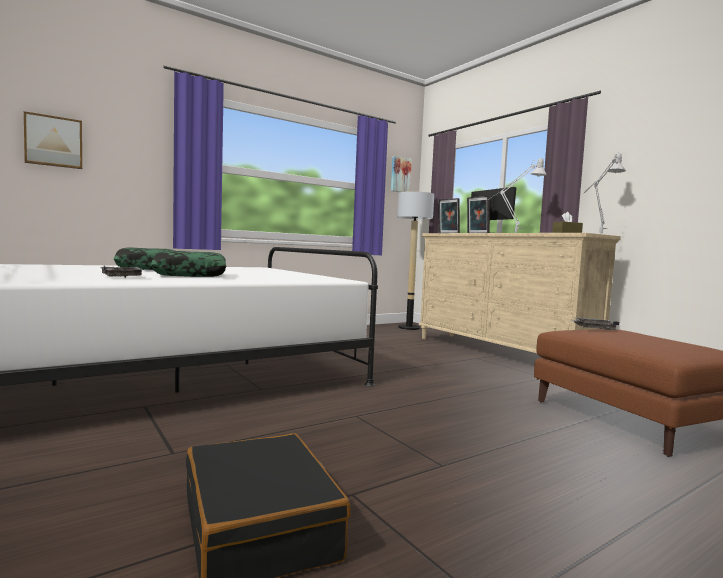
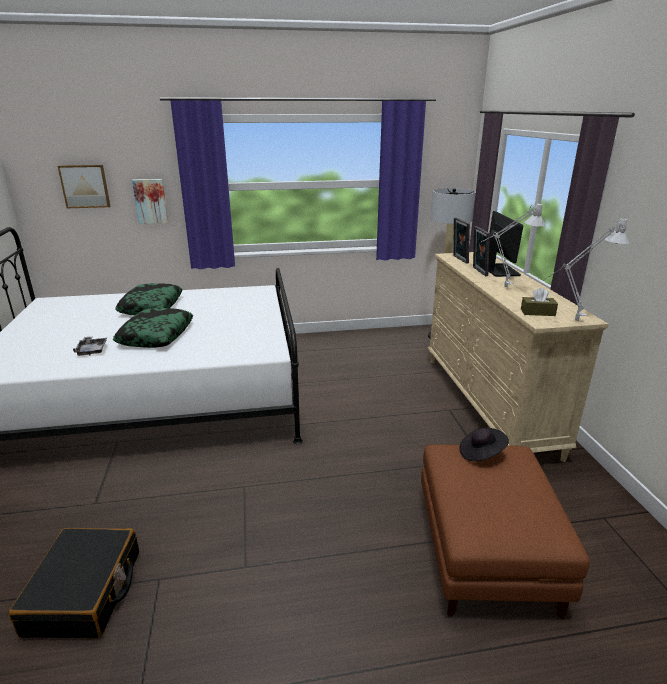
camera: 25 degrees right, 20 degrees up
(400, 175) = (446, 160): picture -> picture (150, 201)
(592, 329) = (481, 453): grey tray -> black hat

